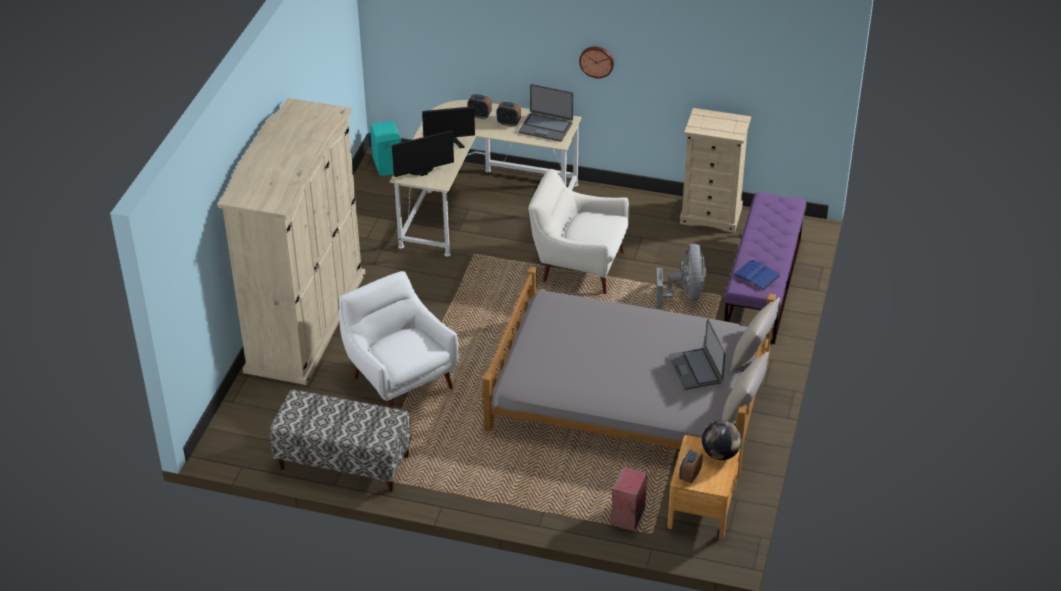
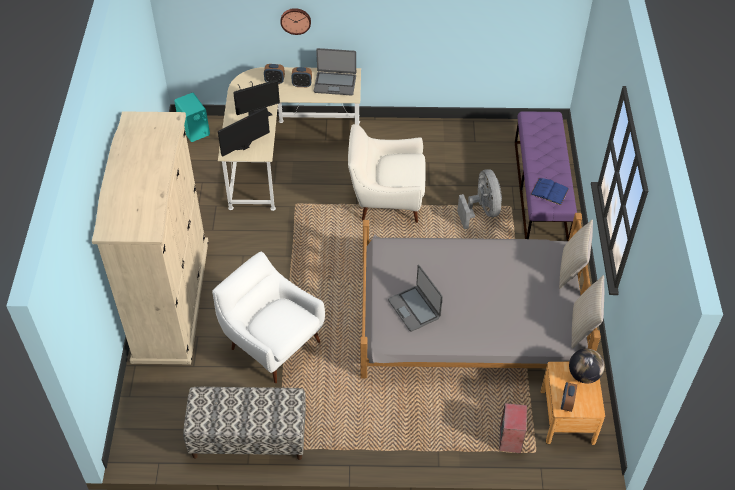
camera: 15 degrees left, 10 degrees up
(596, 61) = (373, 21): wall clock -> wall clock (295, 20)
(696, 369) = (531, 292): laptop -> laptop (414, 309)
(711, 215) = (477, 132): beige dresser -> none

